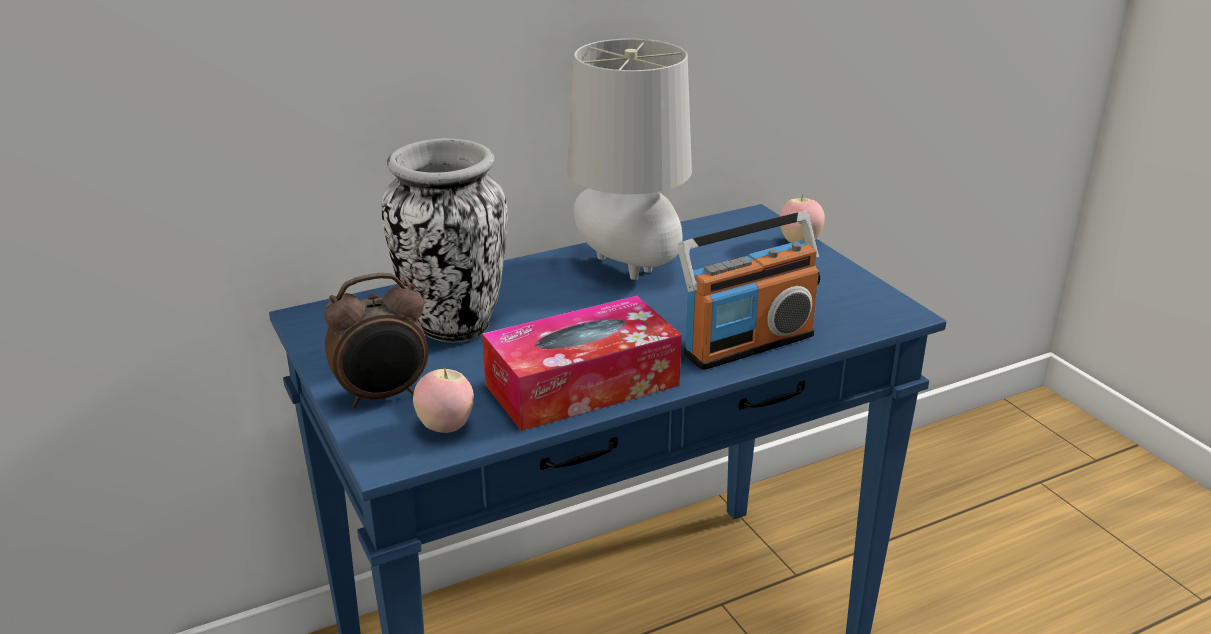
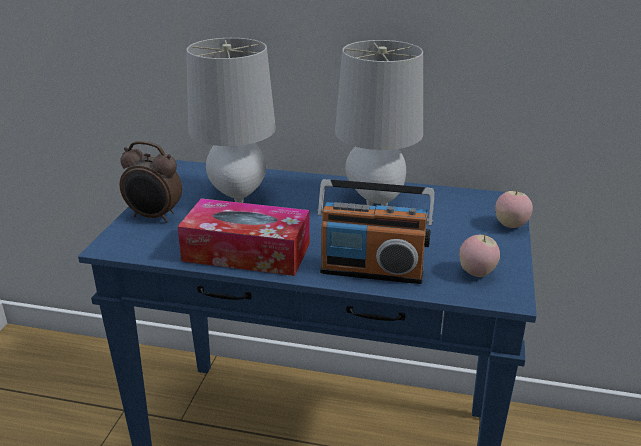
camera: 40 degrees right, 0 degrees up
(446, 427) = (154, 243): apple -> apple (476, 273)
(452, 327) = (236, 197): vase -> grey table lamp

